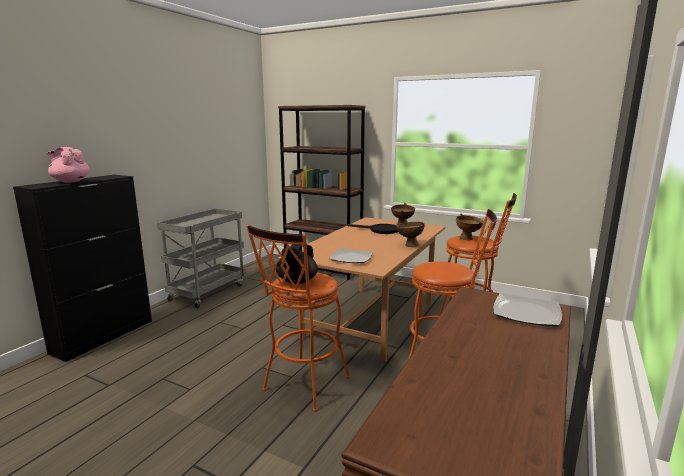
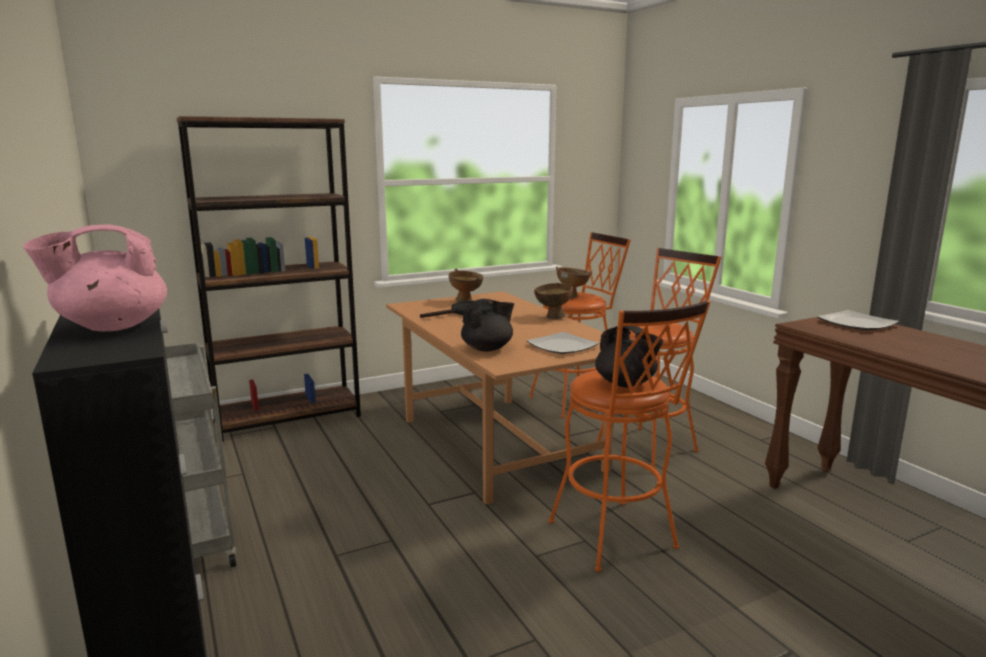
camera: 55 degrees left, 0 degrees up
(319, 247) = (488, 349): none -> black teapot

